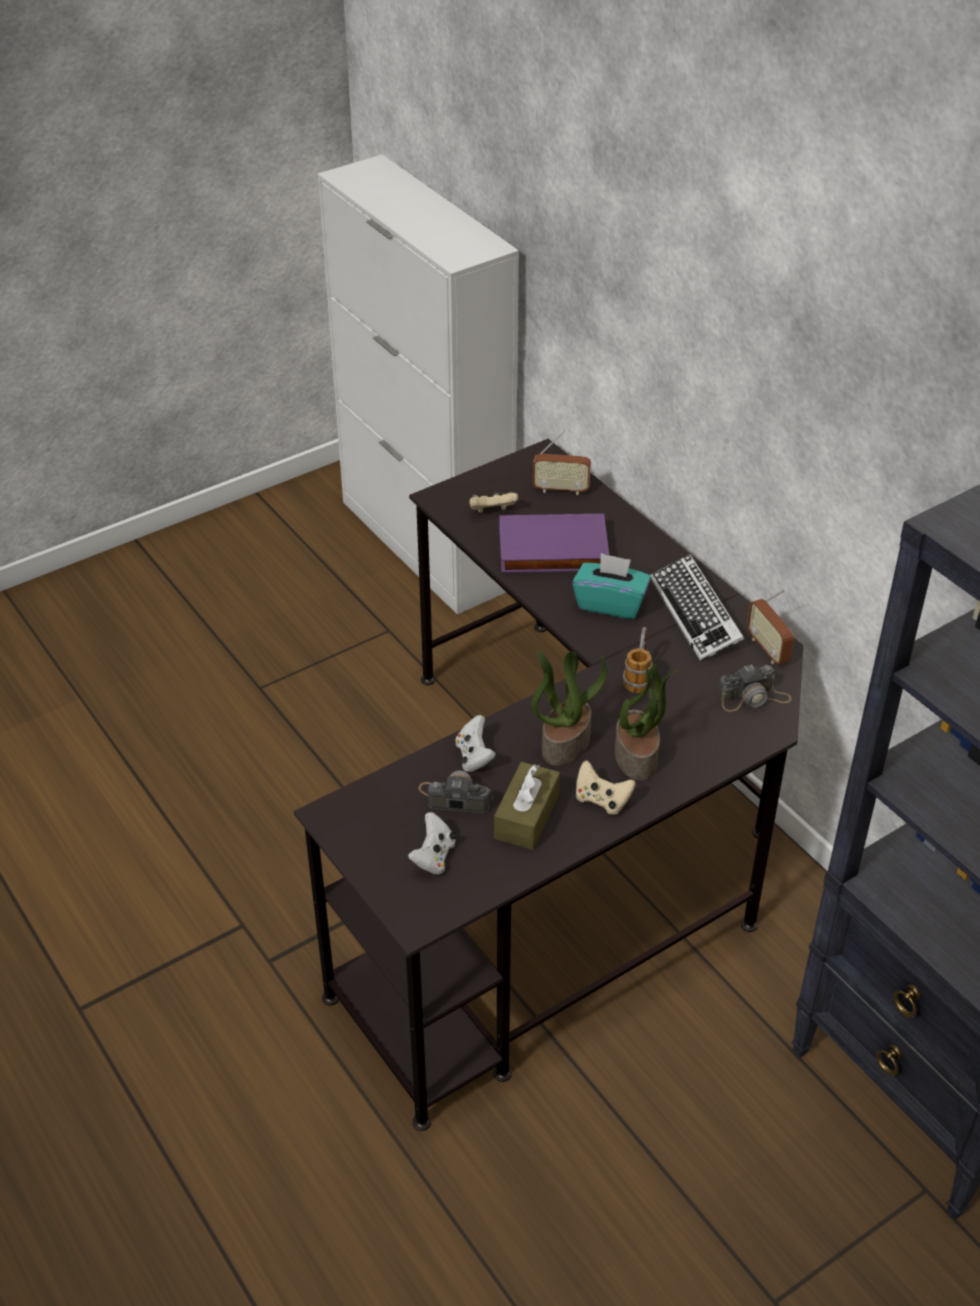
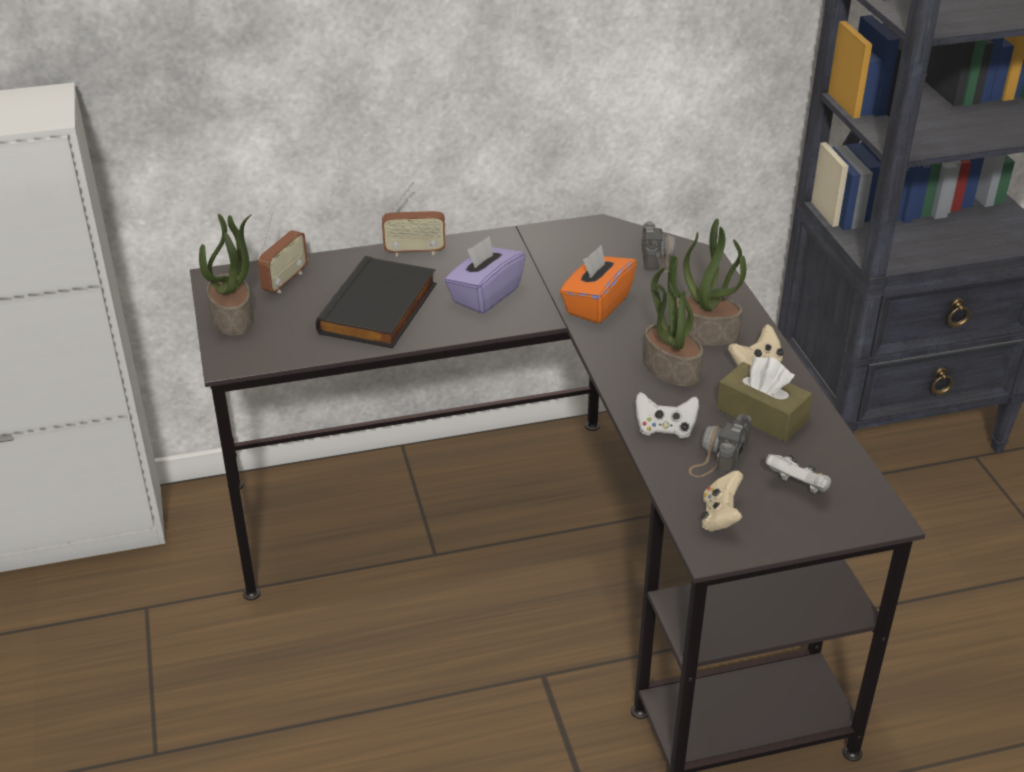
camera: 70 degrees left, 5 degrees down
(492, 512) = (285, 332): beige game controller -> beige game controller (720, 517)
(495, 481) = (233, 318): none -> potted plant
(552, 551) = (380, 310): purple book -> black book
(610, 603) = (485, 295): turquoise tissue box -> purple tissue box
(638, 675) = (596, 305): mug -> orange tissue box
(695, 614) = (530, 254): keyboard -> none
(767, 649) = (599, 231): radio -> radio (415, 251)

